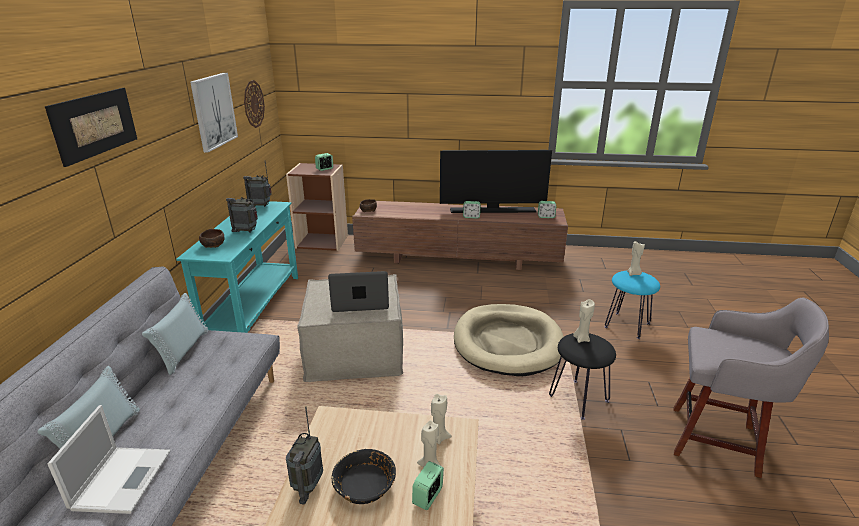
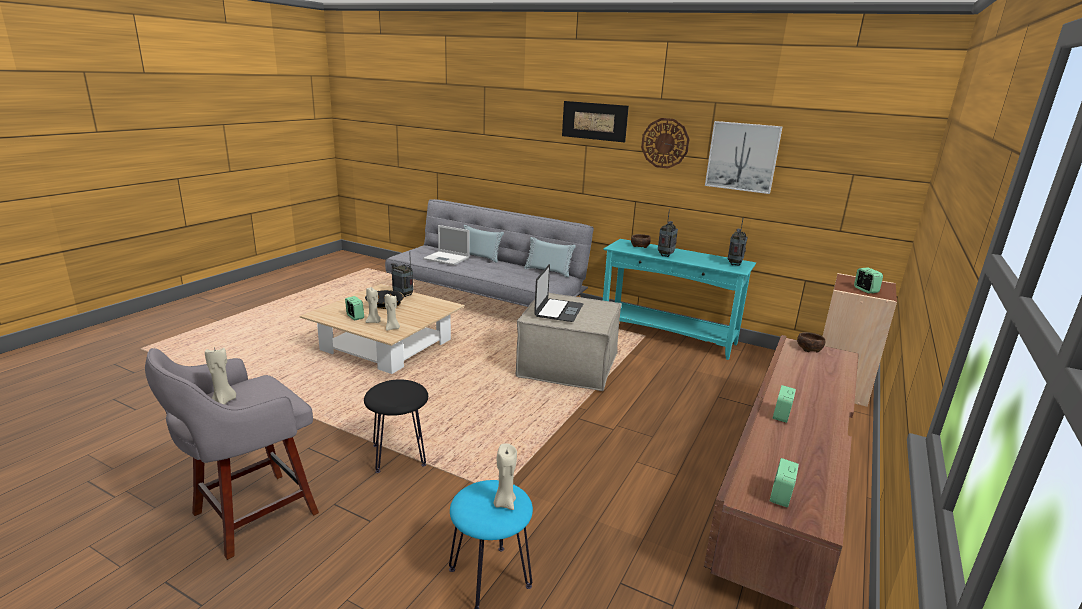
camera: 110 degrees right, 5 degrees down
(253, 104) = (840, 177): wall clock -> wall clock (665, 143)
(493, 210) = (817, 445): television -> none
(507, 343) = (524, 447): beige dog bed -> none
(581, 339) = (406, 390): beige candle -> beige candle (224, 401)

